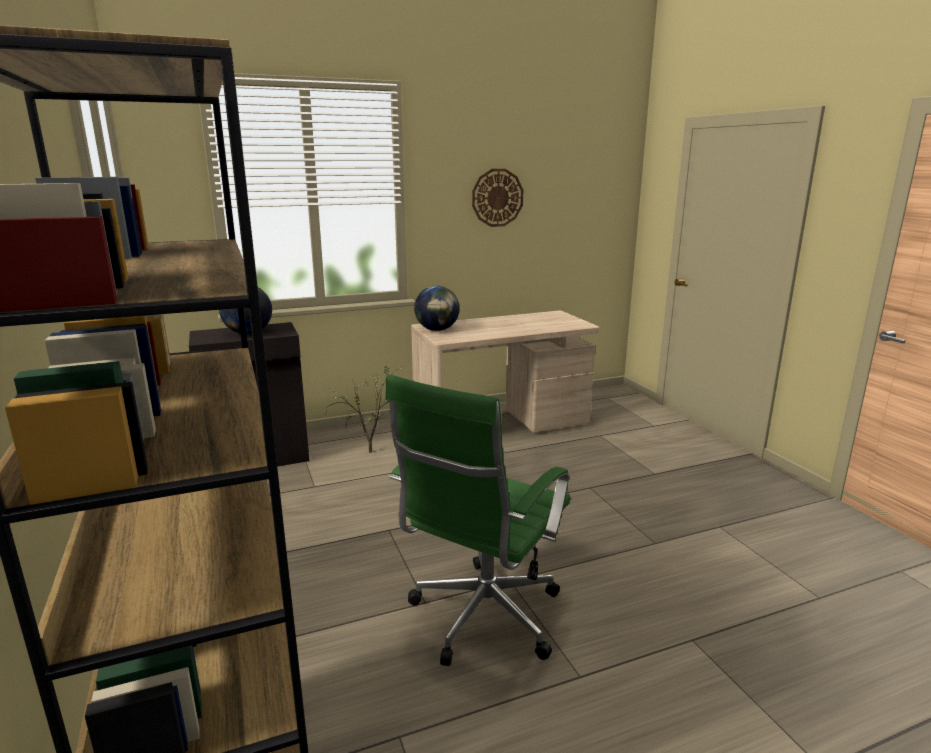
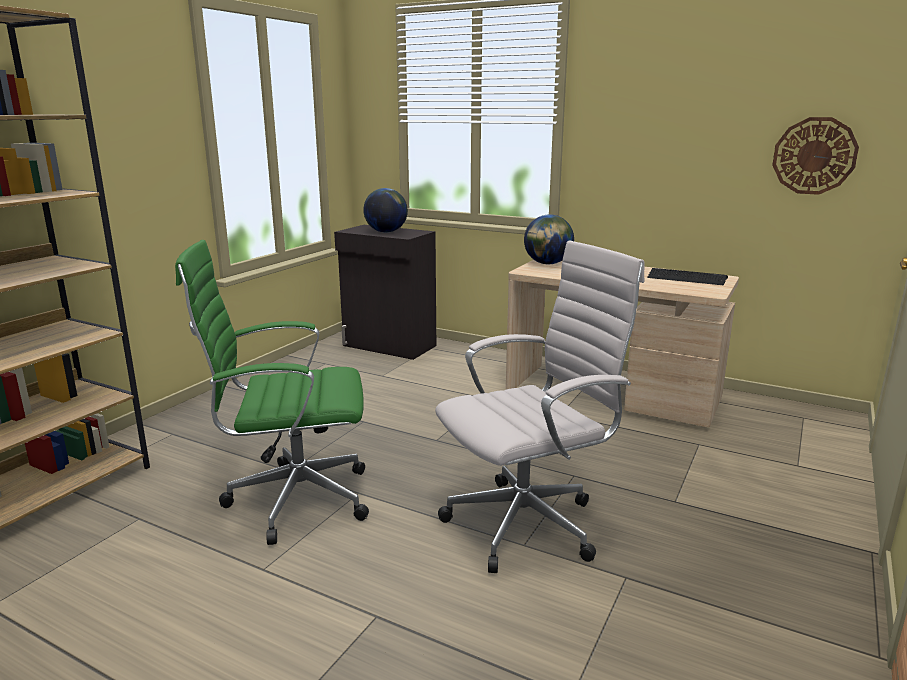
camera: 50 degrees right, 0 degrees up
(371, 450) = (465, 369): potted plant -> none
(497, 198) = (677, 122): wall clock -> wall clock (814, 156)
(543, 318) = (686, 278): none -> keyboard
(631, 529) = (529, 523): none -> white office chair

